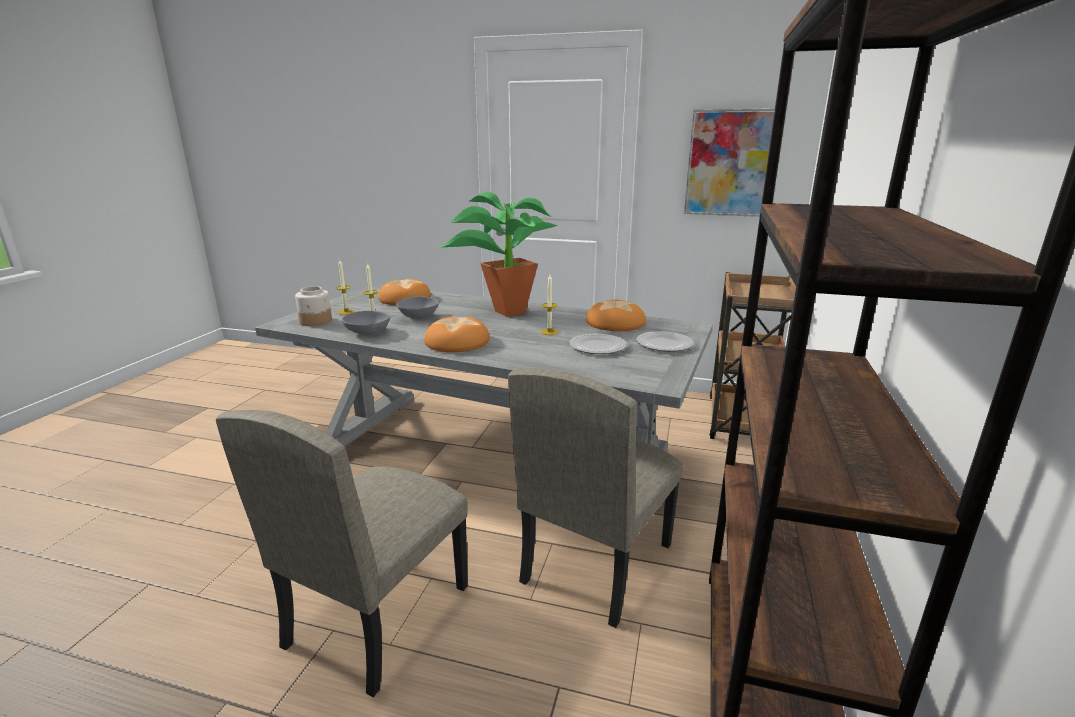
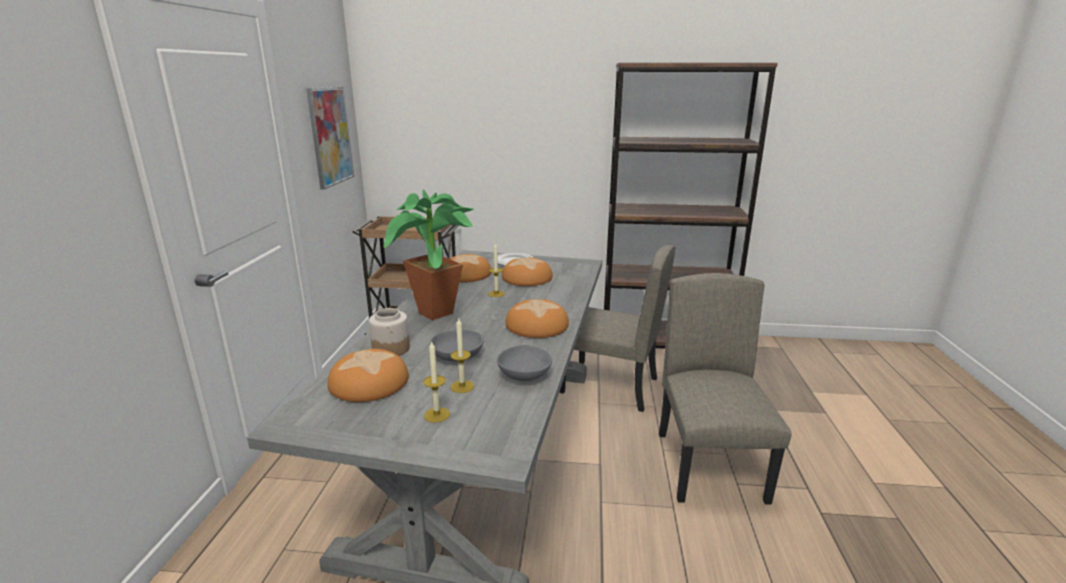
camera: 100 degrees left, 0 degrees up
(316, 321) = (488, 427): jar -> jar (391, 349)
(377, 614) = (710, 466): beige chair -> beige chair turned 105 degrees counterclockwise
(596, 346) = (527, 278): plate -> bread

